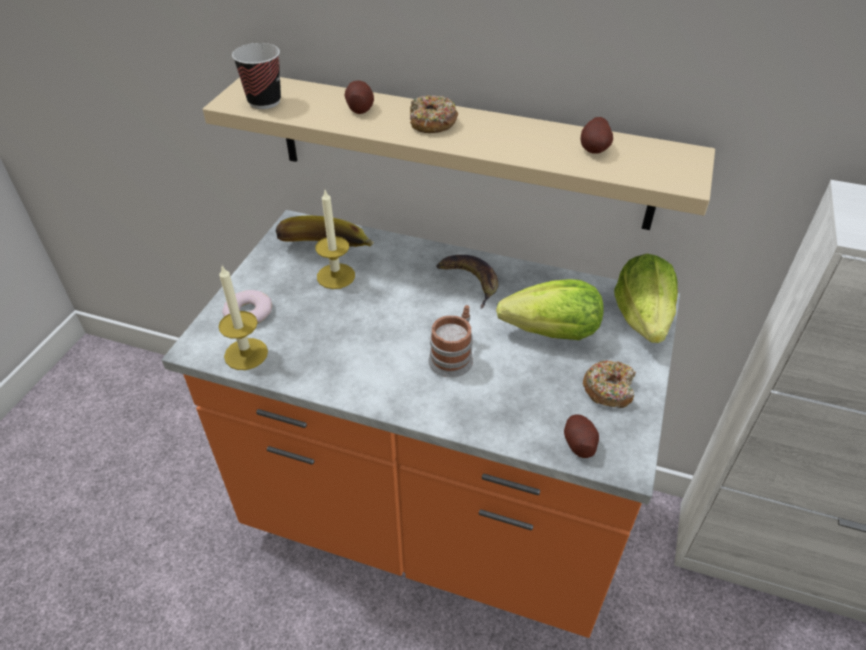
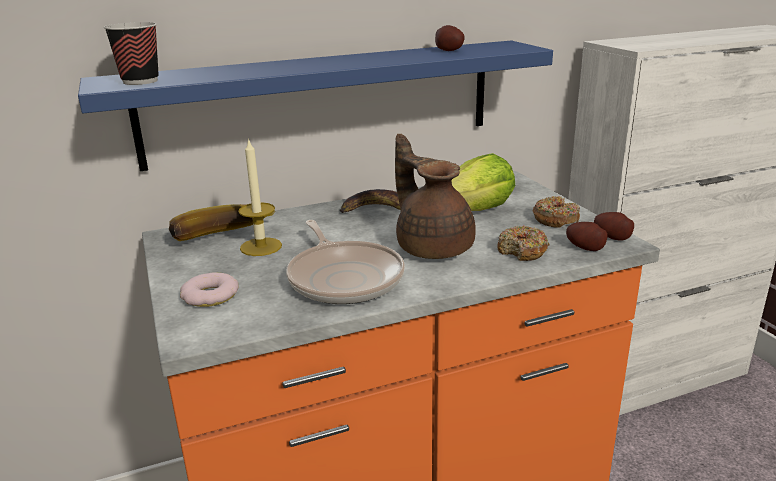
camera: 40 degrees left, 20 degrees down
(246, 354) = (252, 318): candle -> none
(346, 350) = (344, 278): none -> frying pan
(359, 108) = (240, 69): potato -> potato (611, 237)
(432, 122) = (315, 63): donut -> donut (522, 251)
(454, 356) = (433, 246): mug -> brown teapot
(460, 151) = (322, 102): beige shelf -> blue shelf
(643, 318) = (516, 186): lettuce -> none

